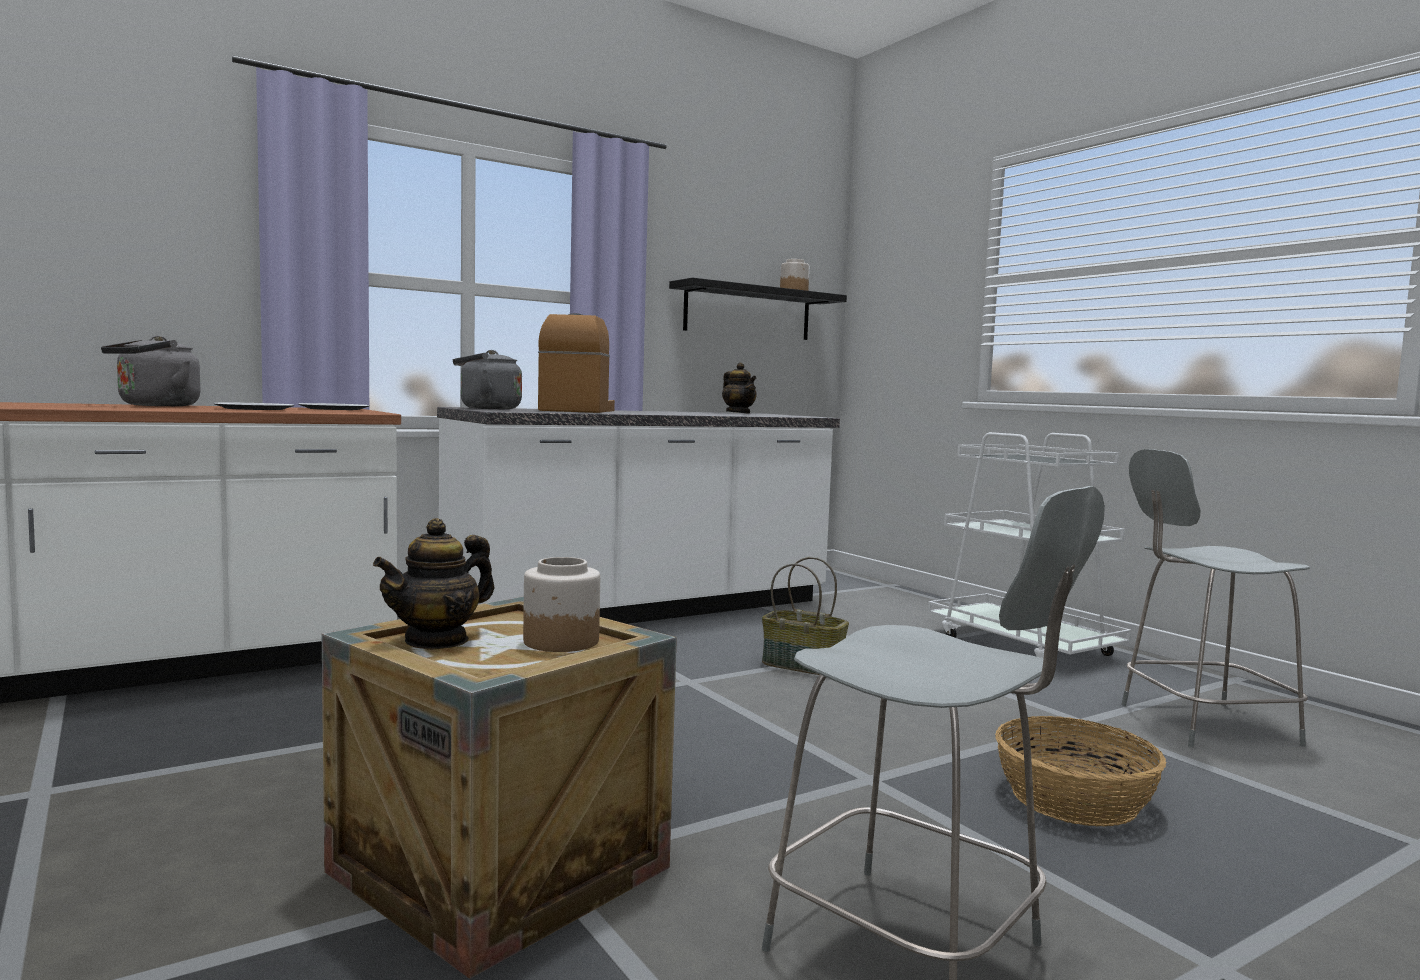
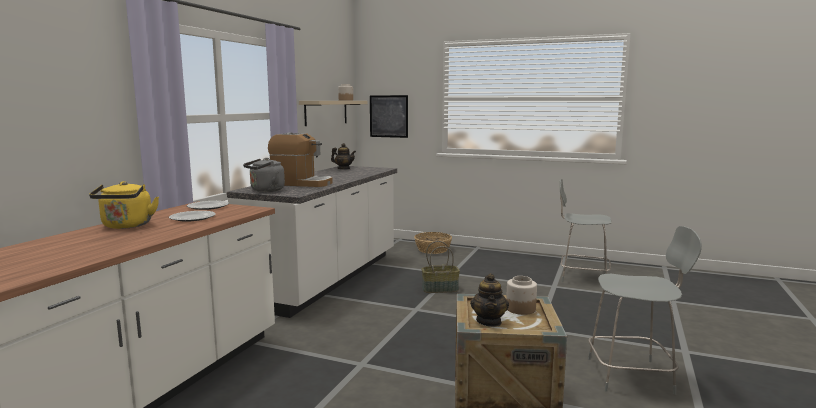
camera: 35 degrees left, 5 degrees up
(155, 405) = (126, 226): grey kettle -> yellow kettle
(578, 410) = (301, 183): coffee machine -> coffee machine turned 135 degrees clockwise
(748, 312) = (326, 112): black shelf -> beige shelf
(892, 327) = (388, 116): none -> picture
(1023, 646) = (491, 259): white cart -> none
(1072, 799) = (593, 315): basket -> basket (432, 250)
(1202, 724) = (581, 277): grey chair -> grey chair turned 60 degrees clockwise

